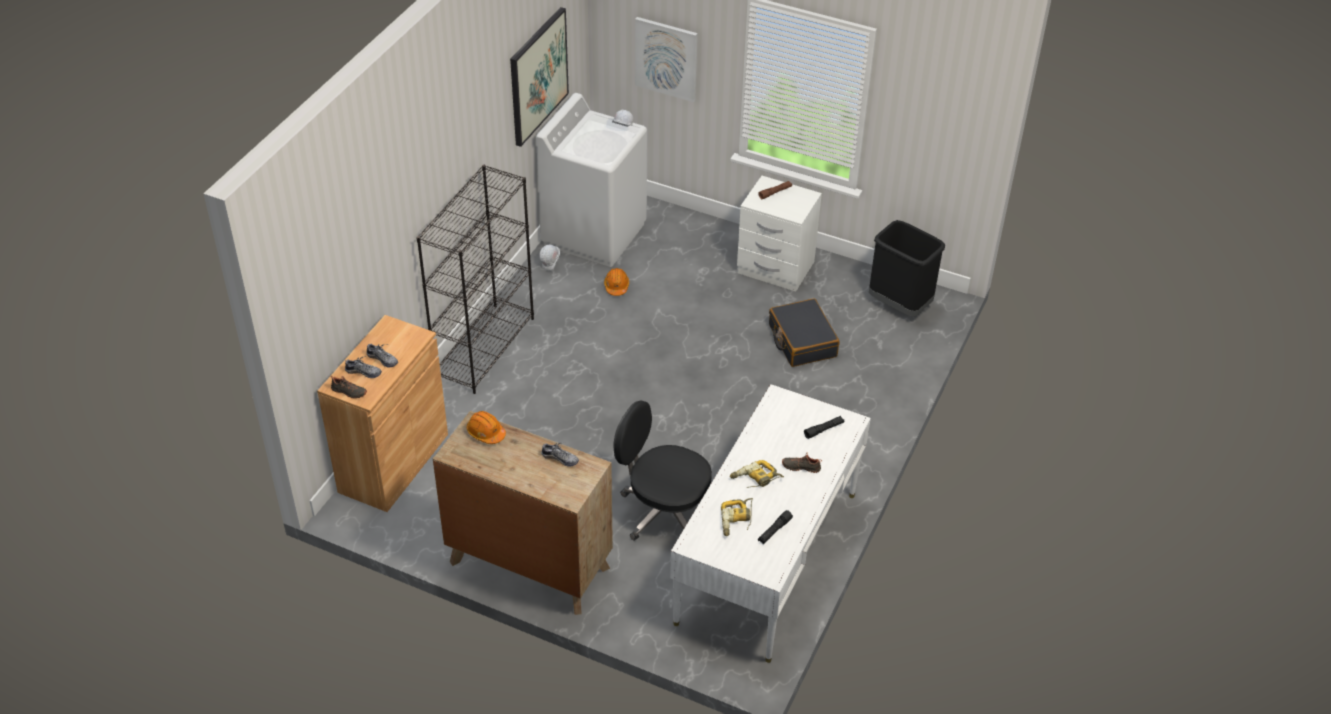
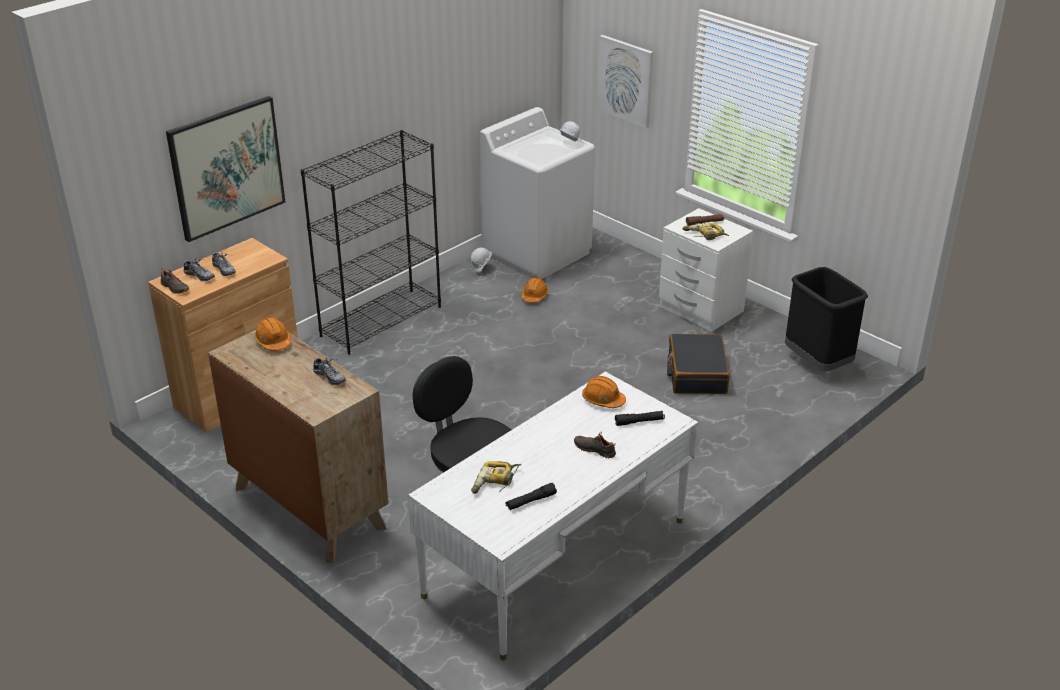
camera: 20 degrees right, 10 degrees down
(538, 76) = (488, 69): picture -> picture (226, 167)
(755, 479) = (538, 450): power drill -> power drill (704, 235)
(783, 414) = (603, 400): none -> orange hard hat

